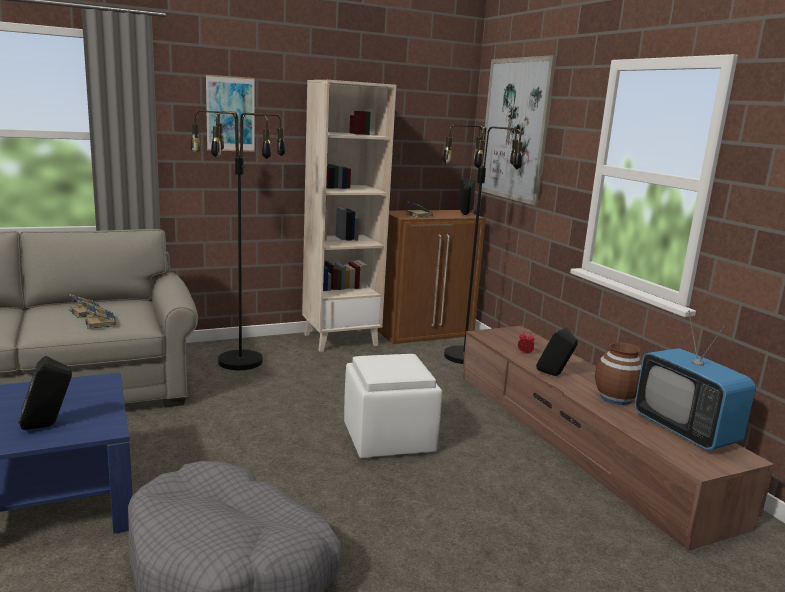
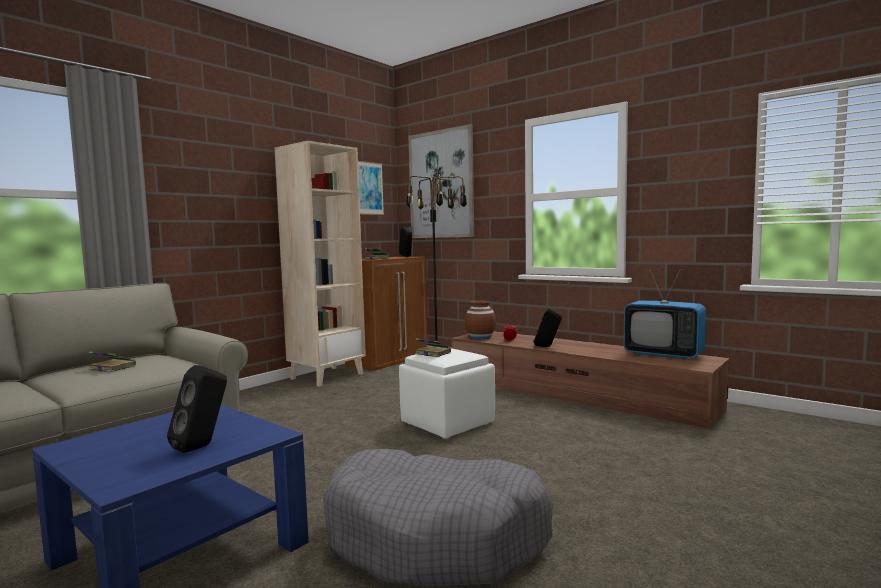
camera: 25 degrees left, 10 degrees down
(100, 322) = (144, 371): book -> book (432, 353)
(230, 114) = (210, 176): picture -> picture (370, 188)
(239, 362) = (254, 407): floor lamp -> none
(616, 398) = (601, 349): brown vase -> brown vase (480, 337)

